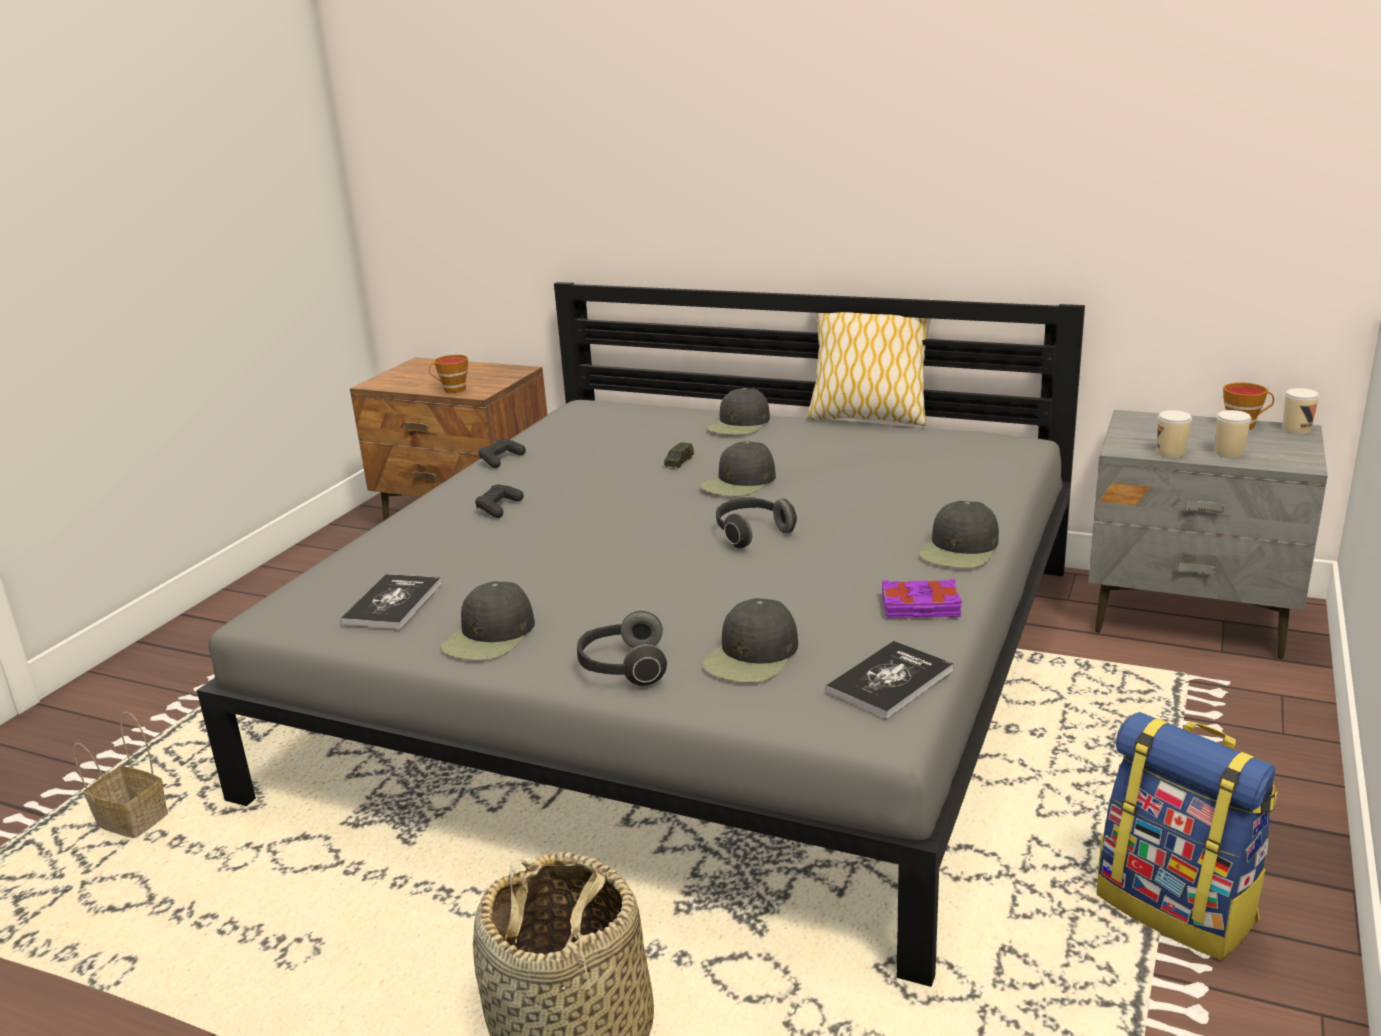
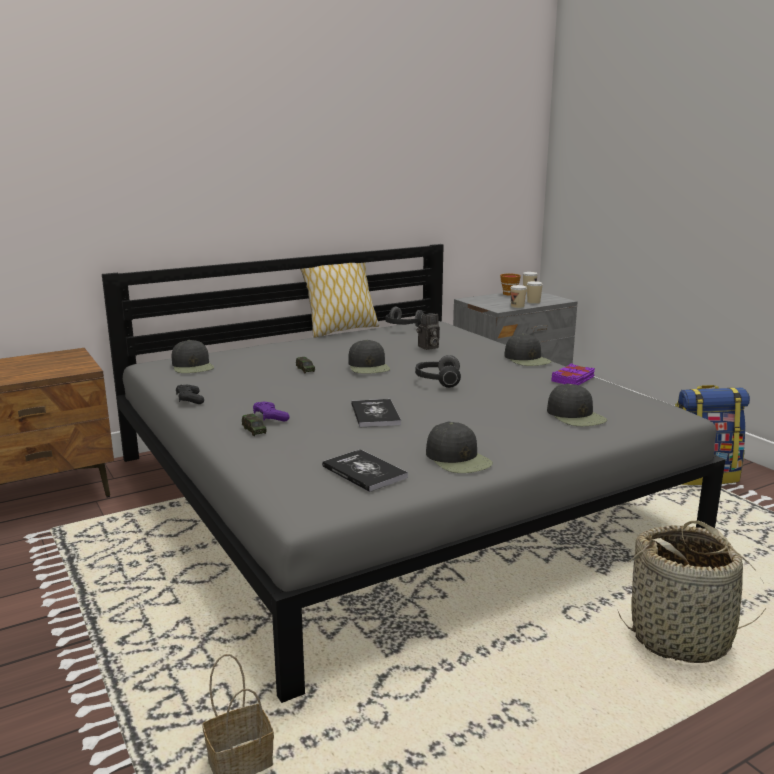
camera: 55 degrees left, 5 degrees down
(452, 390) = (54, 372): cup -> none
(452, 516) = (254, 430): none -> toy car
(499, 508) = (270, 417): black game controller -> purple game controller
(622, 667) = (550, 440): headphones -> headphones (402, 327)
(740, 424) = (285, 347): black cap -> black cap (193, 366)
(880, 480) = (428, 347): none -> camera
(890, 681) = (637, 402): book -> book (375, 414)

